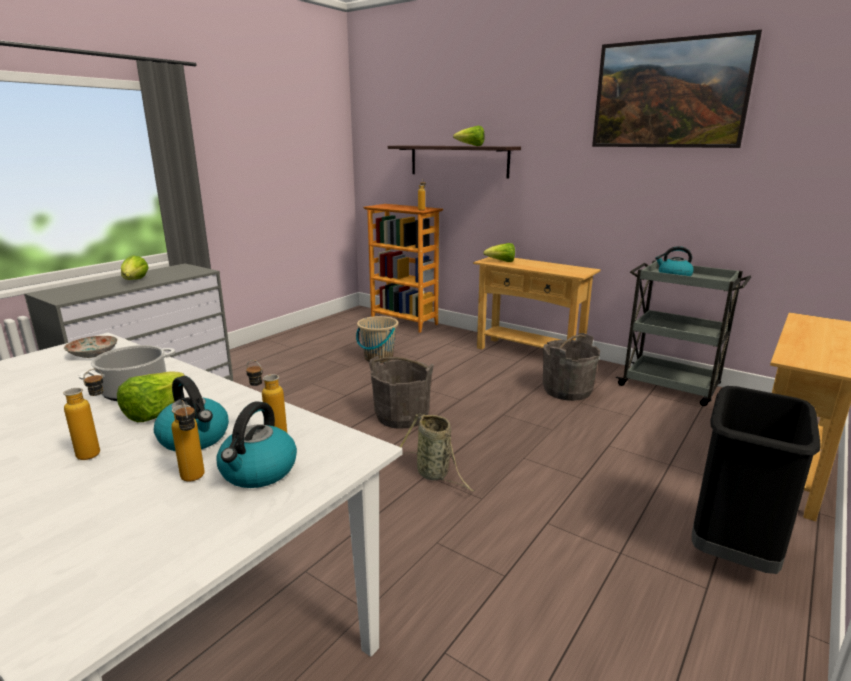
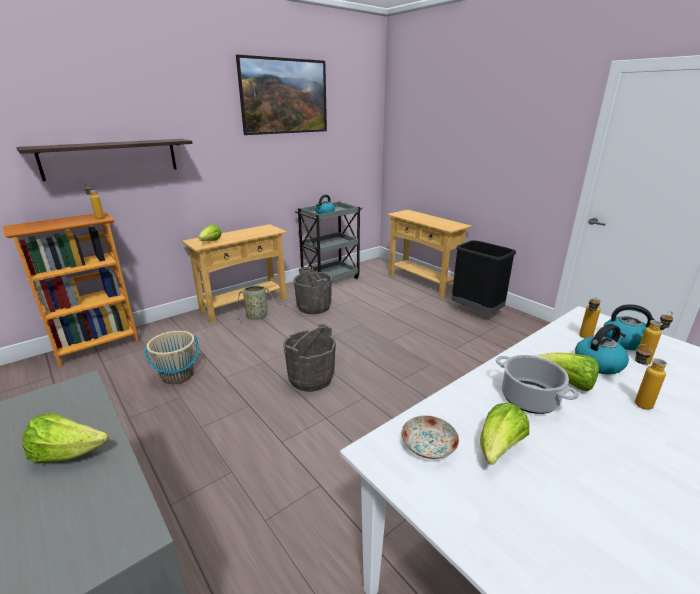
camera: 75 degrees left, 5 degrees up
(434, 474) = (400, 376): basket -> basket (258, 316)
(471, 146) = (146, 142): lettuce -> lettuce (499, 449)

